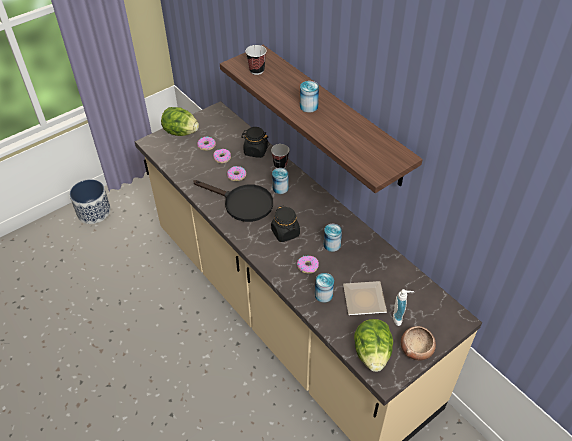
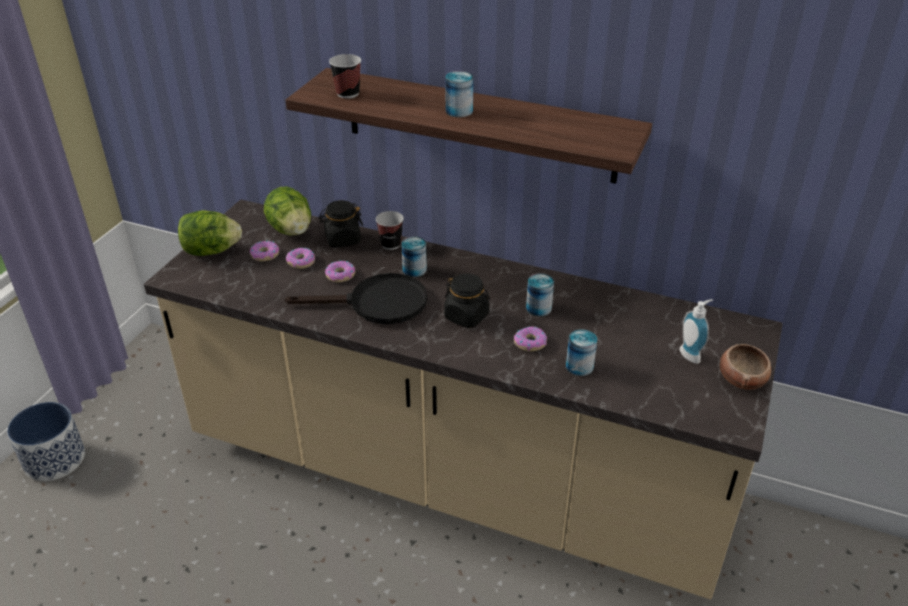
camera: 30 degrees left, 10 degrees down
(365, 298) = (633, 350): plate -> none
(372, 353) = (697, 406): lettuce -> lettuce (291, 230)

